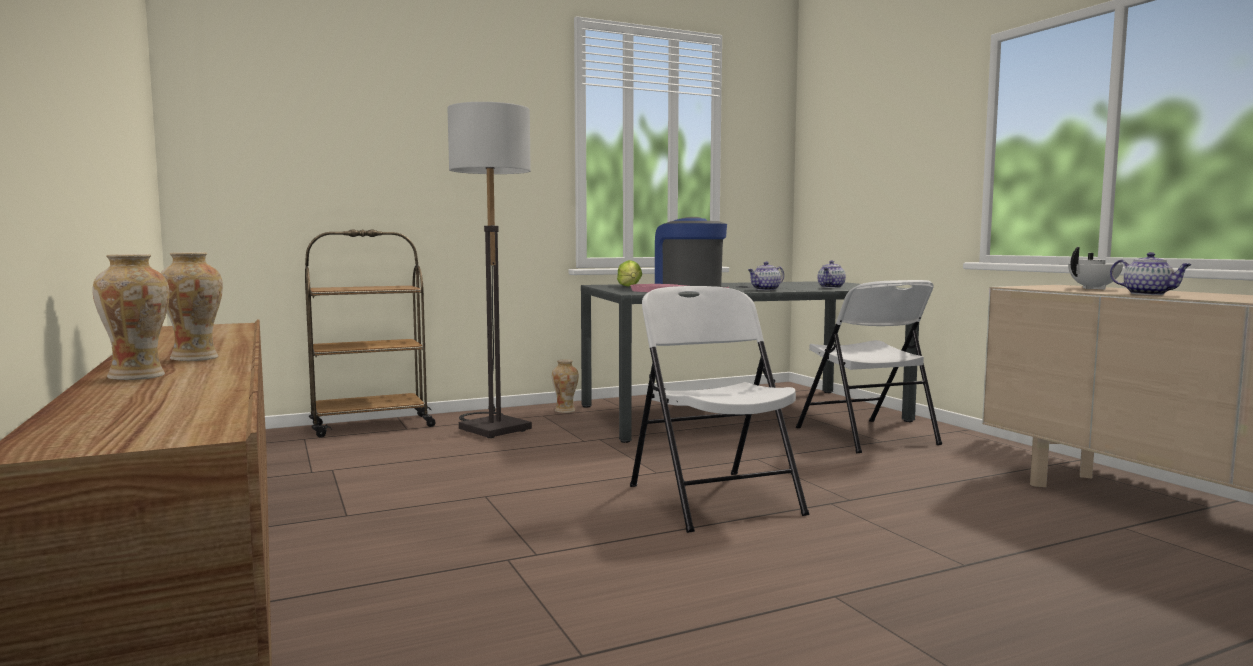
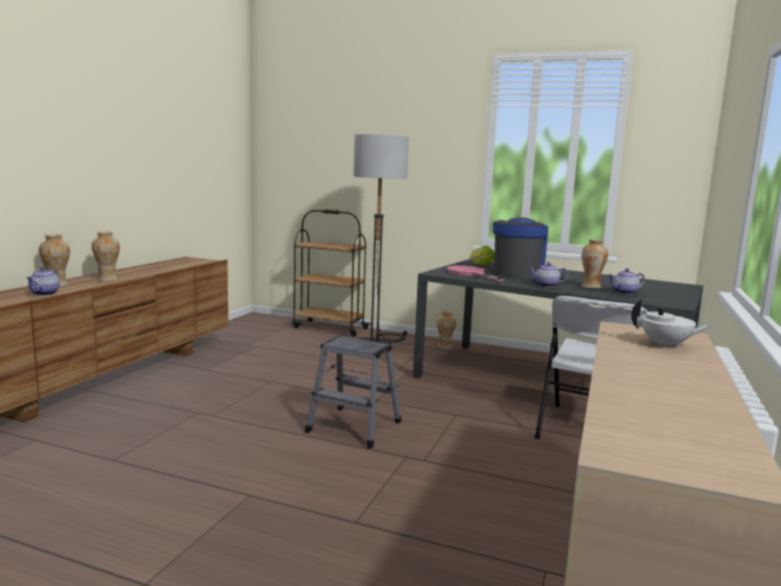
camera: 45 degrees right, 5 degrees up
(715, 500) = (354, 426): white chair -> grey step ladder
(793, 287) = (591, 287): none -> vase
(1148, 294) = (626, 362): teapot -> teapot (44, 293)

